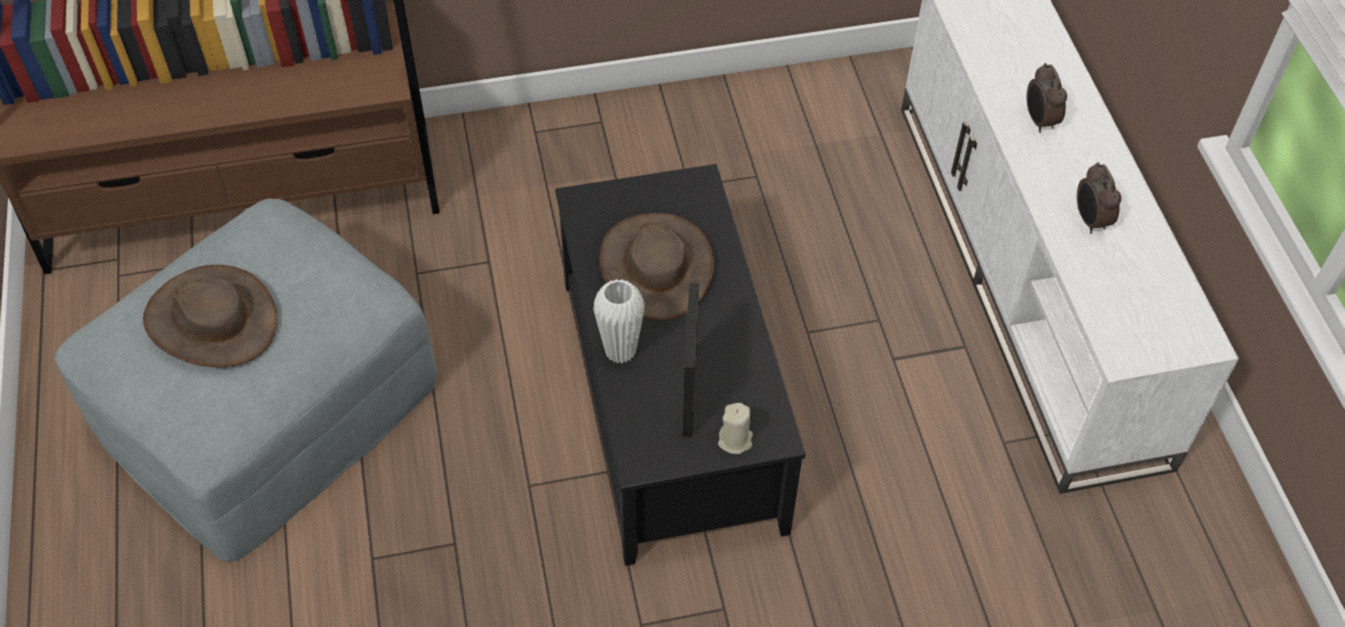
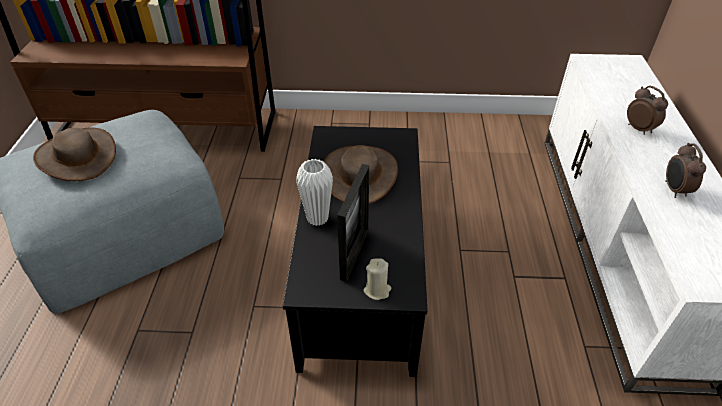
camera: 15 degrees right, 10 degrees down
(1039, 121) = (639, 128): alarm clock -> alarm clock turned 150 degrees clockwise

